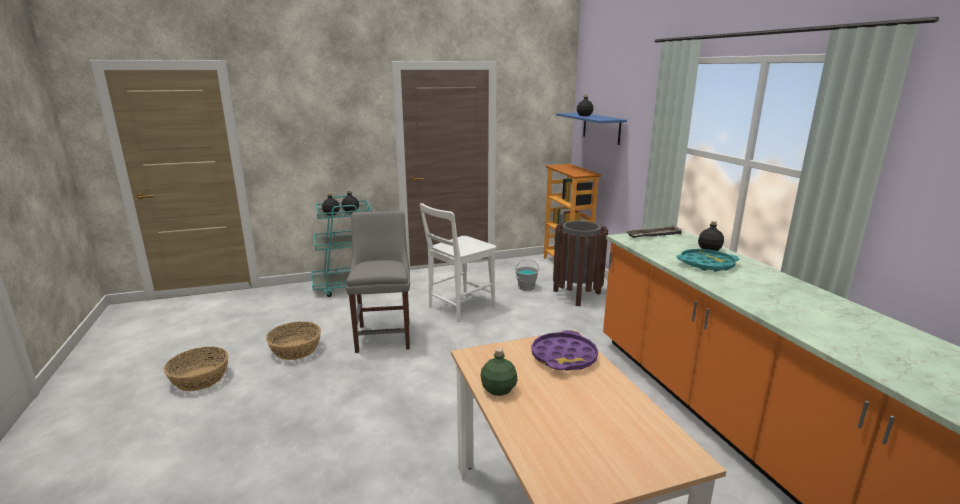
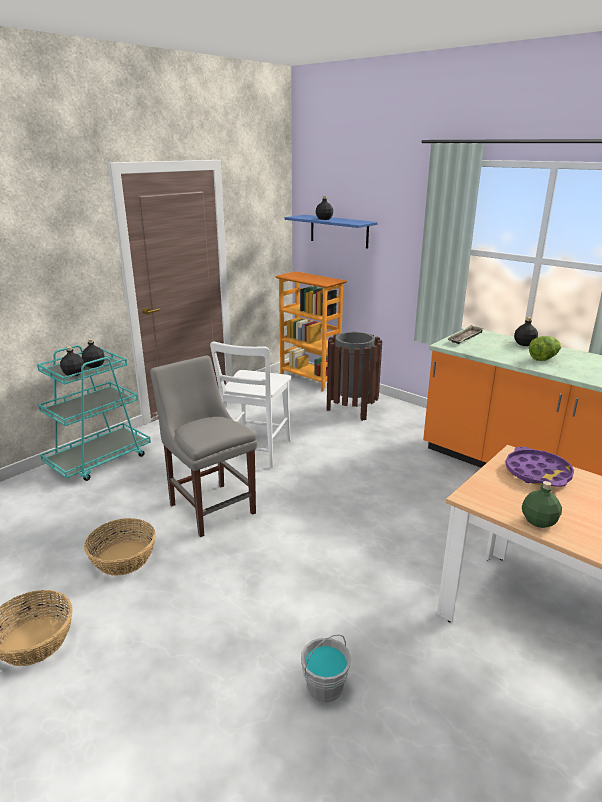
camera: 30 degrees left, 5 degrees up
(526, 287) = (298, 413): grey bucket -> grey bucket (325, 687)
(706, 264) = (543, 358): turquoise tray -> lettuce

